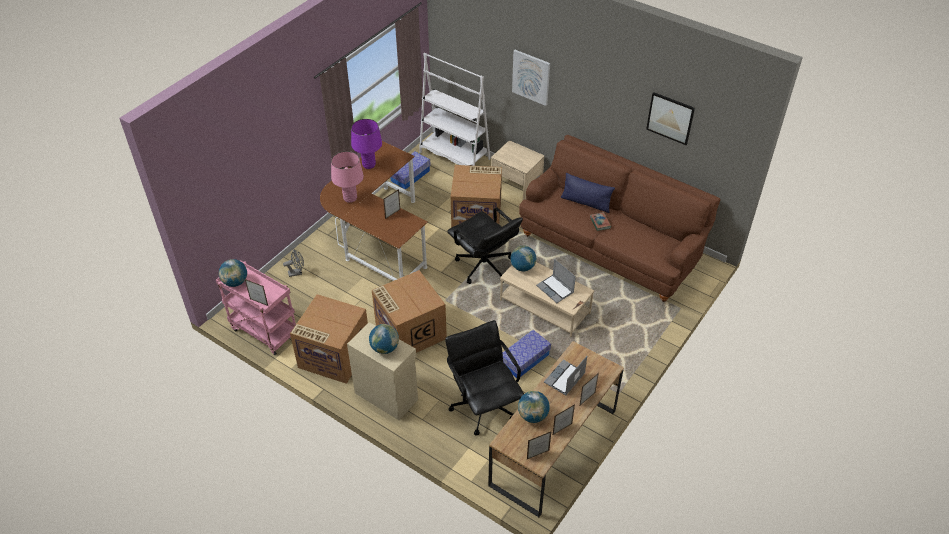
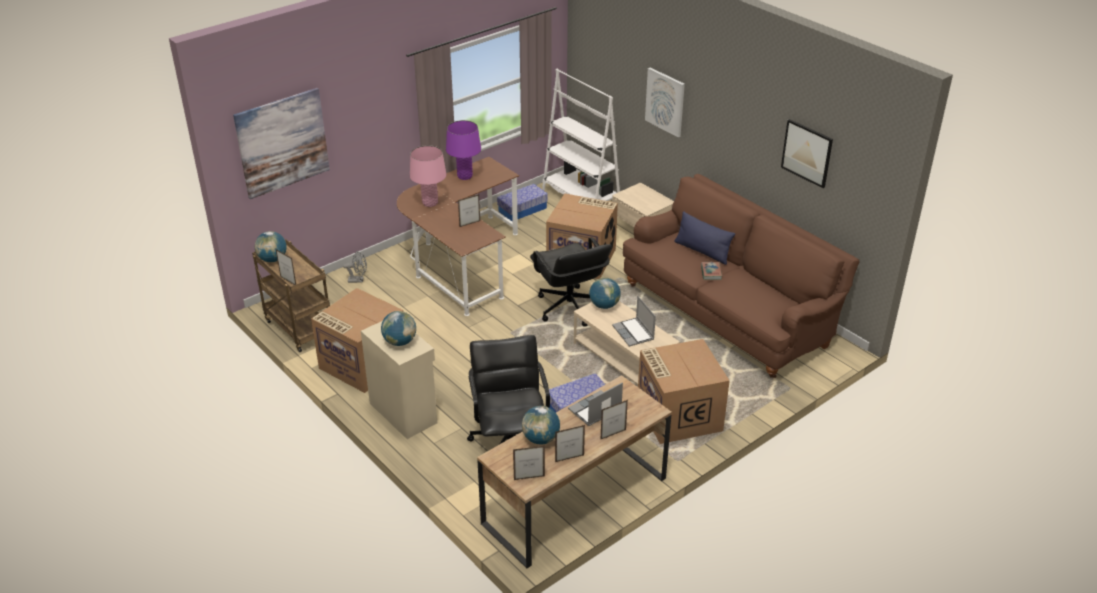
camera: 15 degrees right, 10 degrees down
(223, 179) = (282, 143): none -> picture
(263, 331) = (298, 328): pink cart -> brown cart
(409, 331) = (457, 356): cardboard box -> cardboard box (677, 415)

